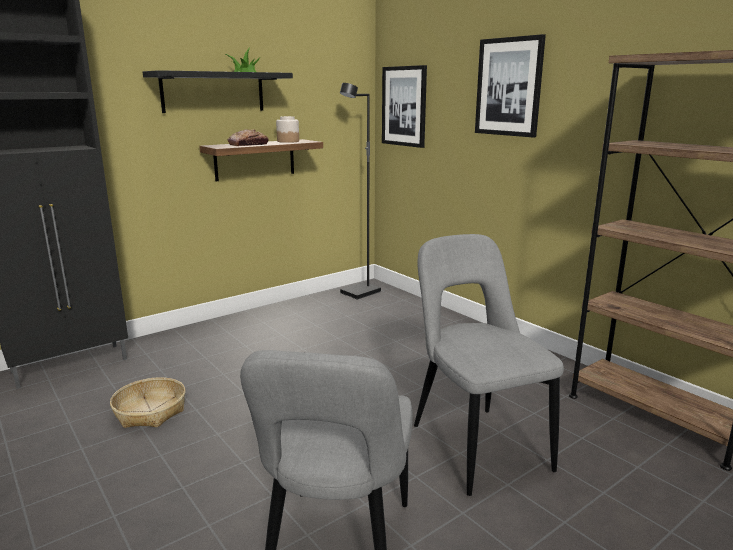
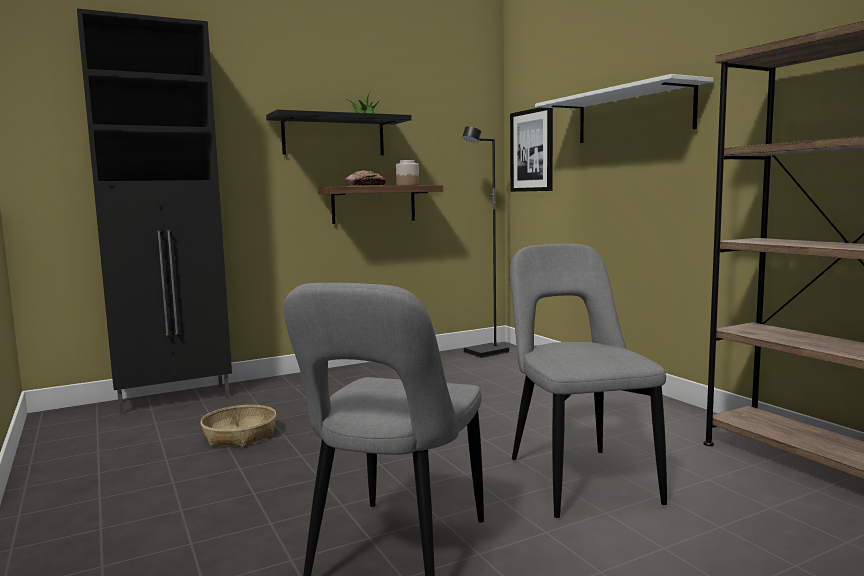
camera: 10 degrees right, 10 degrees down
(509, 87) = (633, 115): picture -> white shelf

